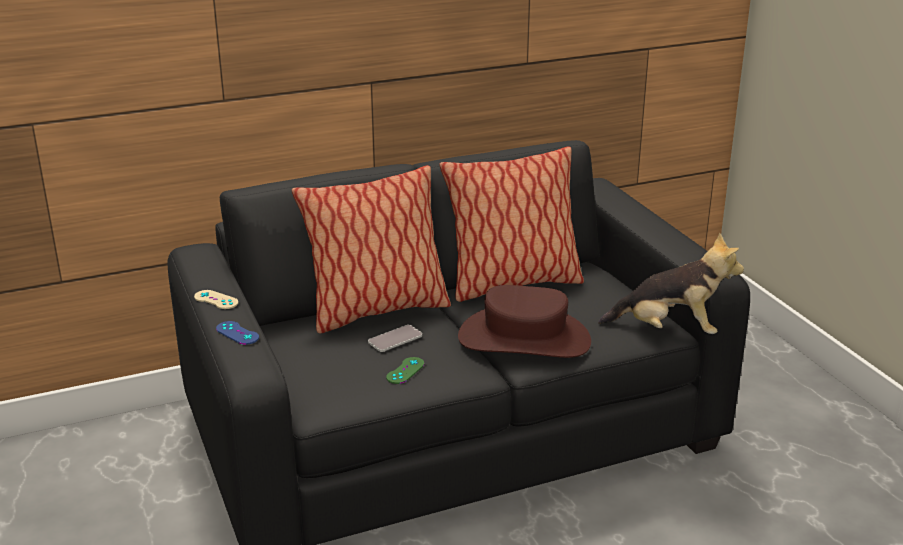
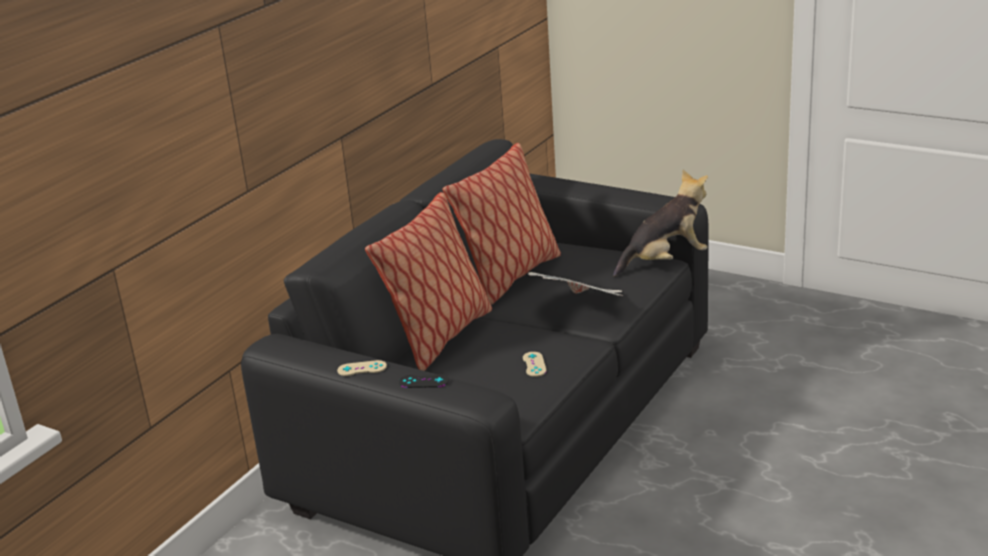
camera: 35 degrees left, 0 degrees up
(237, 333) = (424, 381): blue game controller -> black game controller
(395, 339) = (490, 349): phone -> none
(405, 371) = (534, 364): green game controller -> beige game controller
(524, 338) = (581, 307): brown hat -> newspaper

